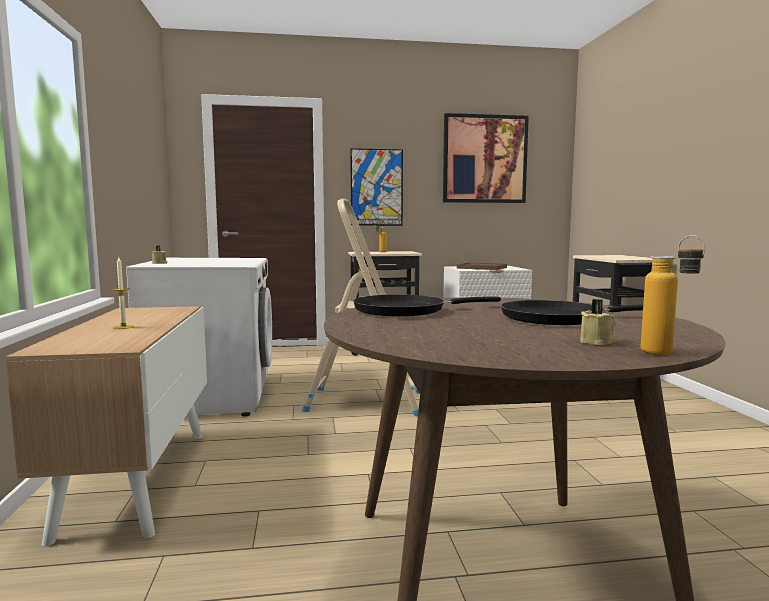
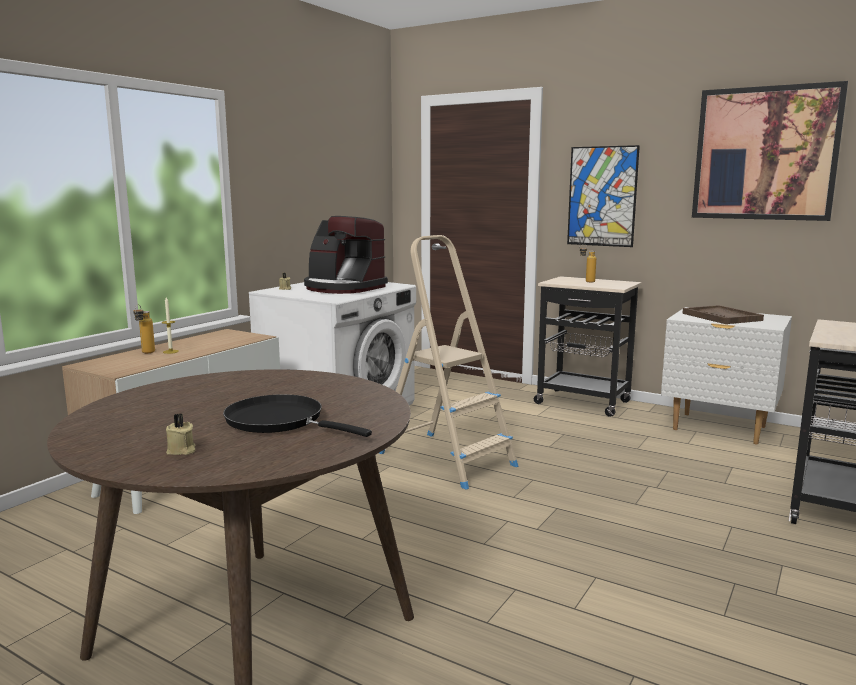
camera: 40 degrees right, 5 degrees up
(216, 260) = (343, 288): none -> coffee machine
(406, 310) = (234, 384): black frying pan -> none
(668, 354) = (158, 475): bottle -> bottle (145, 353)

